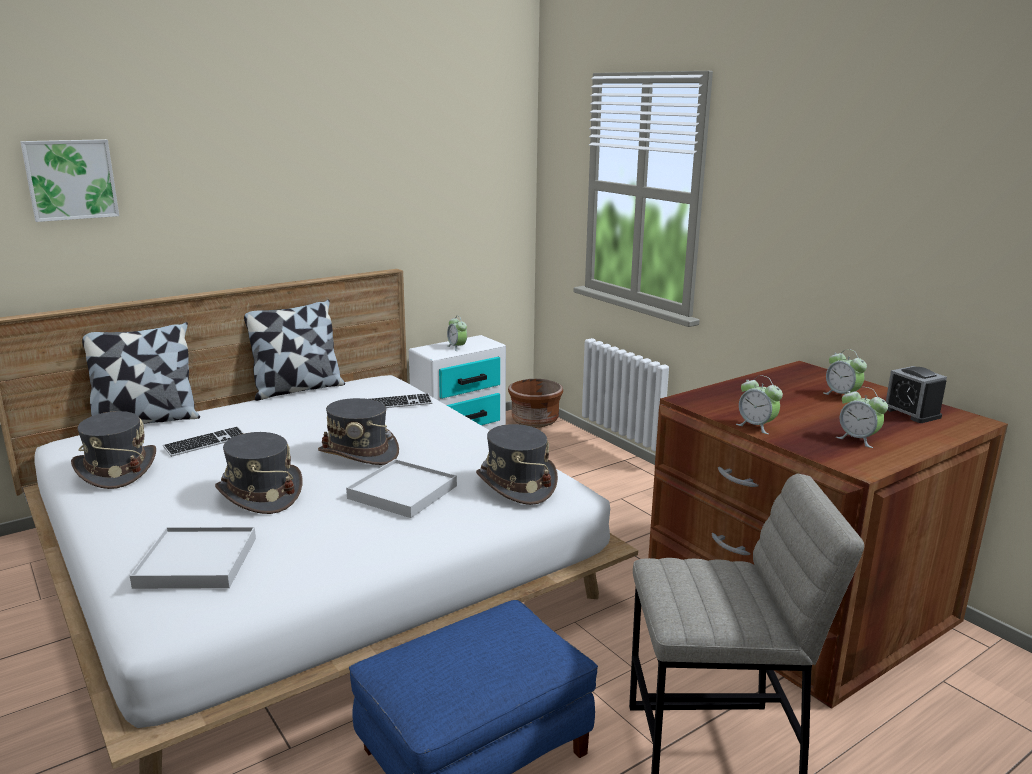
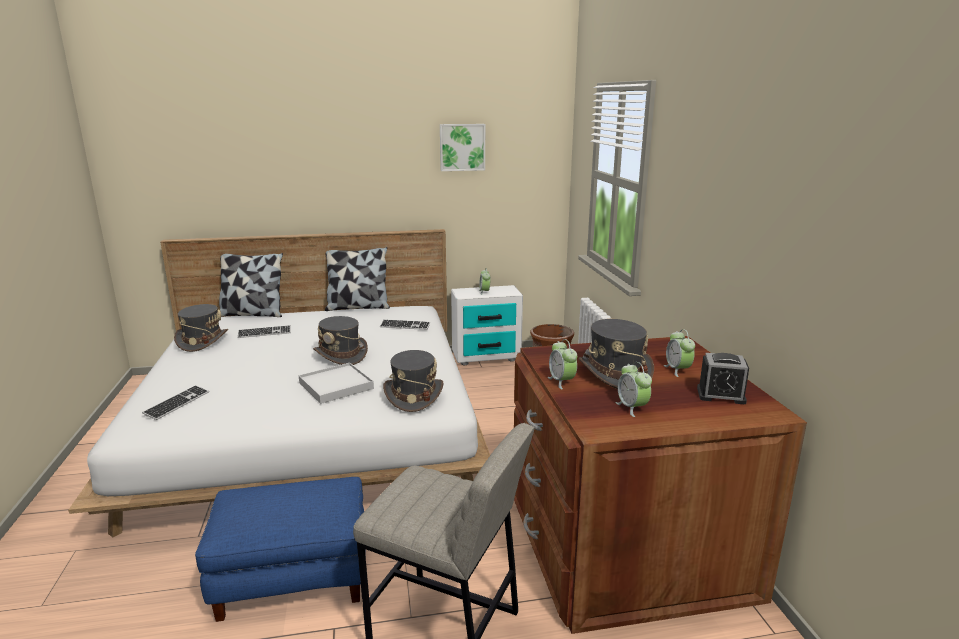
camera: 25 degrees right, 0 degrees up
(70, 179) = (220, 156): picture -> picture (462, 147)
(197, 562) = (177, 404): white tray -> keyboard
(260, 494) = (255, 370): grey hat -> grey hat (614, 373)
(911, 413) = (721, 395): alarm clock -> alarm clock turned 75 degrees counterclockwise

